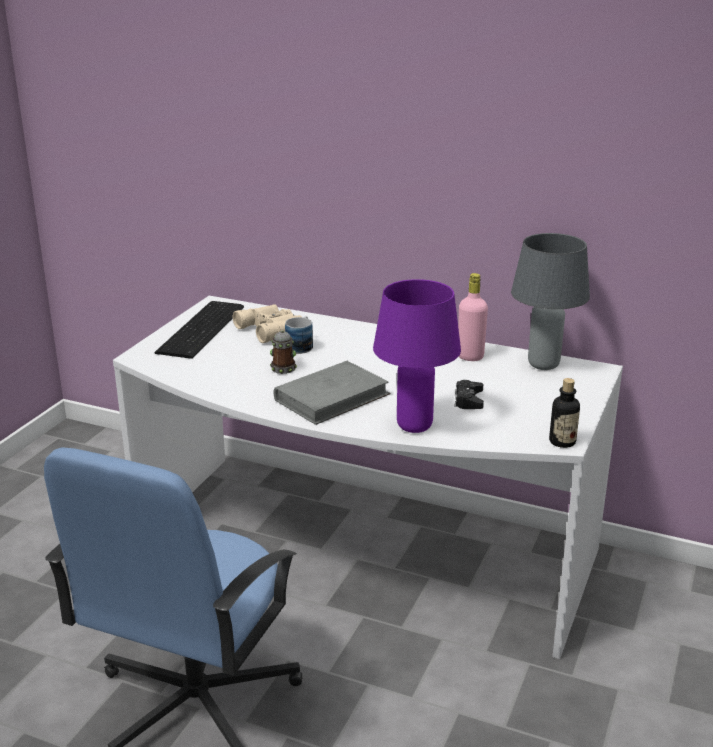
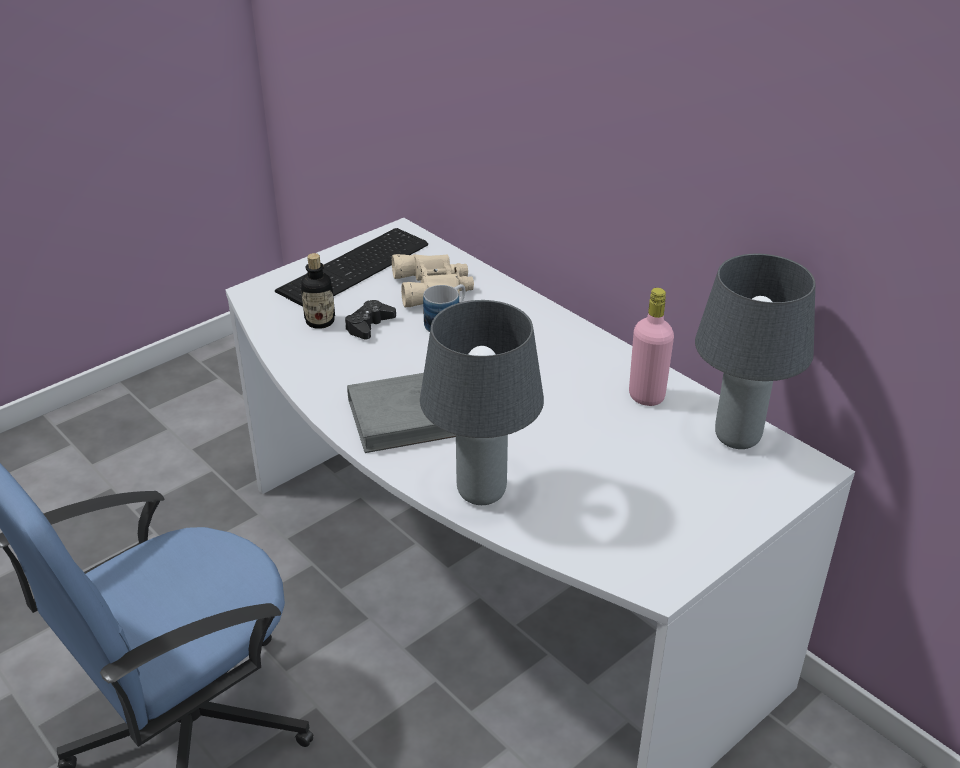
camera: 25 degrees right, 10 degrees up
(284, 367) = (400, 351): mug -> none
(415, 426) = (482, 493): purple table lamp -> grey table lamp
(468, 400) = (585, 470): black game controller -> black game controller (369, 325)
(562, 442) = (656, 582): bottle -> bottle (320, 321)

